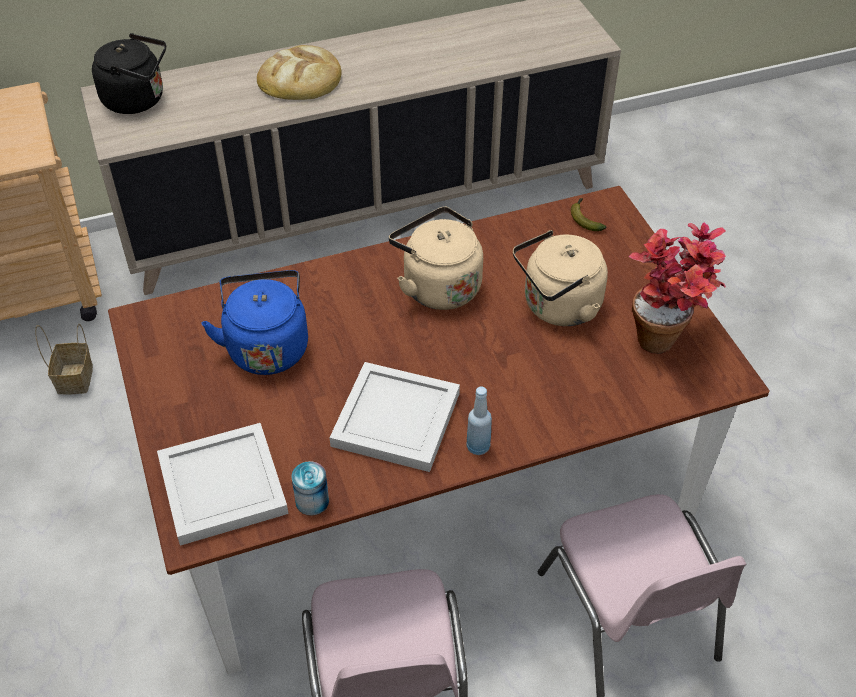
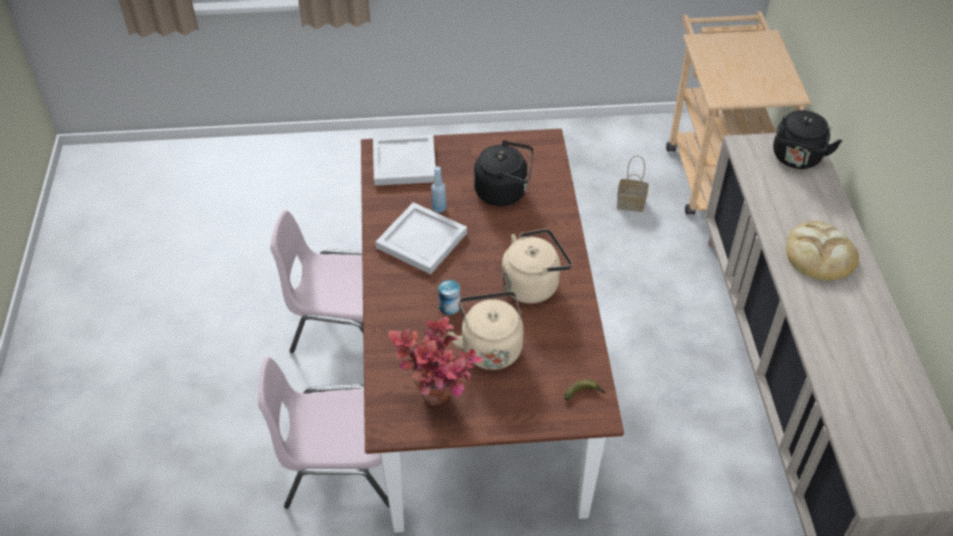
camera: 105 degrees right, 0 degrees up
(267, 346) = (504, 192): blue kettle -> black kettle
(312, 501) = (378, 195): can -> can (449, 306)
(478, 447) = (384, 274): blue bottle -> blue bottle (439, 208)

